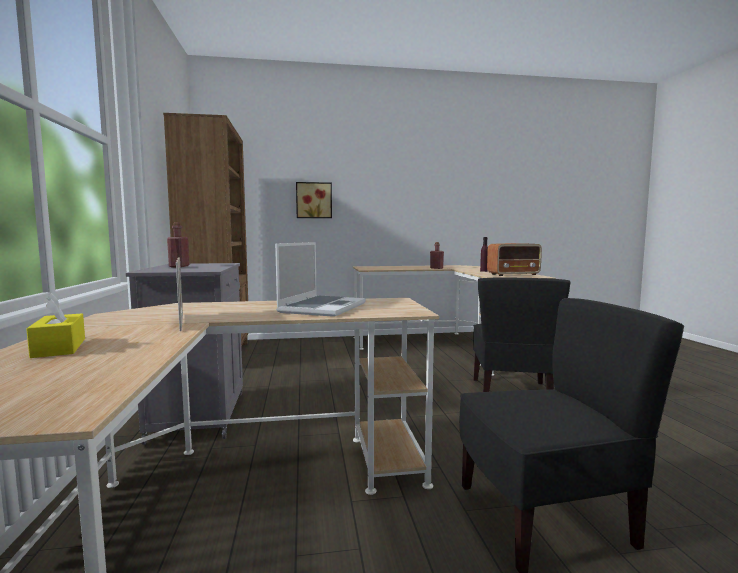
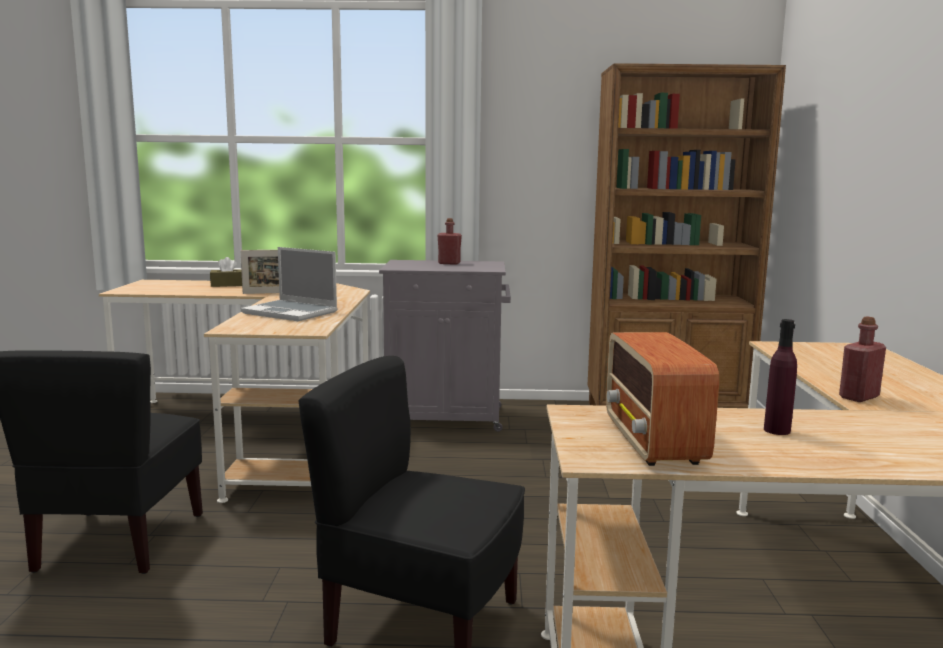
camera: 100 degrees right, 5 degrees up
(59, 348) = (228, 285): yellow tissue box -> brown tissue box
(314, 200) = (861, 174): picture -> none

